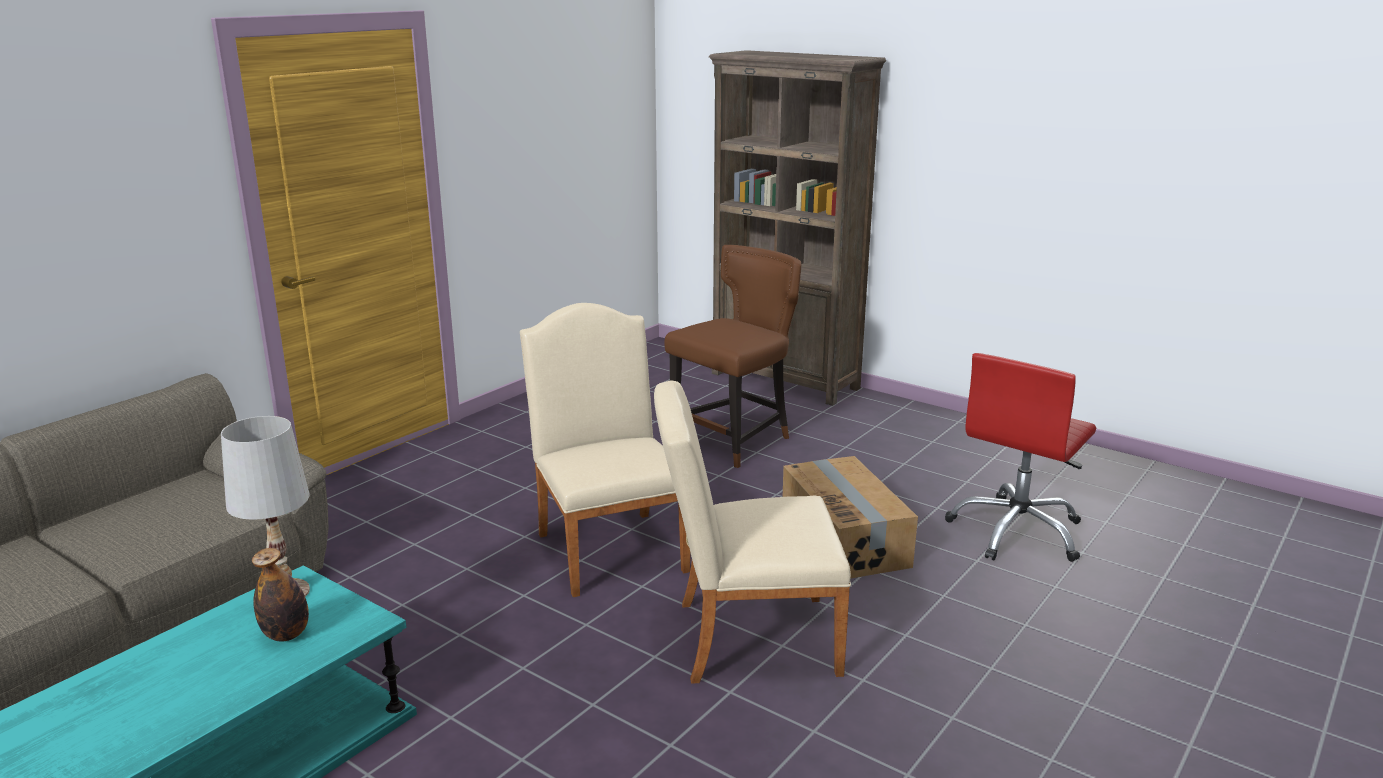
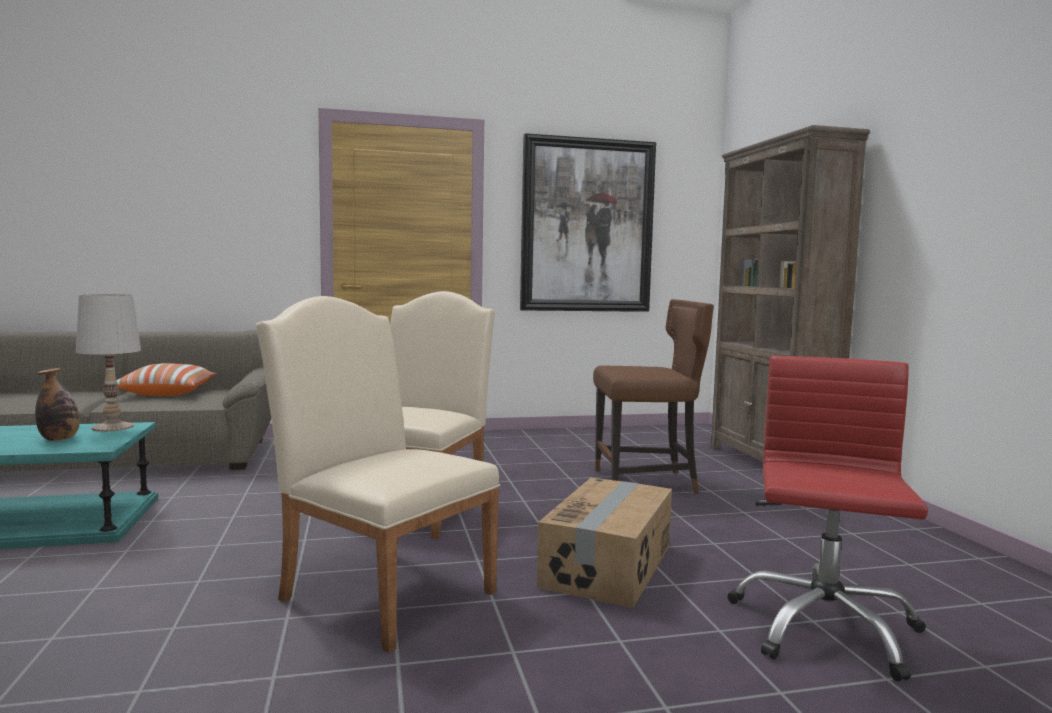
camera: 40 degrees right, 15 degrees down
(137, 515) = (167, 393): none -> pillow
(541, 136) = (587, 226): none -> picture
(1017, 532) = (823, 627): red office chair -> red office chair turned 120 degrees clockwise

